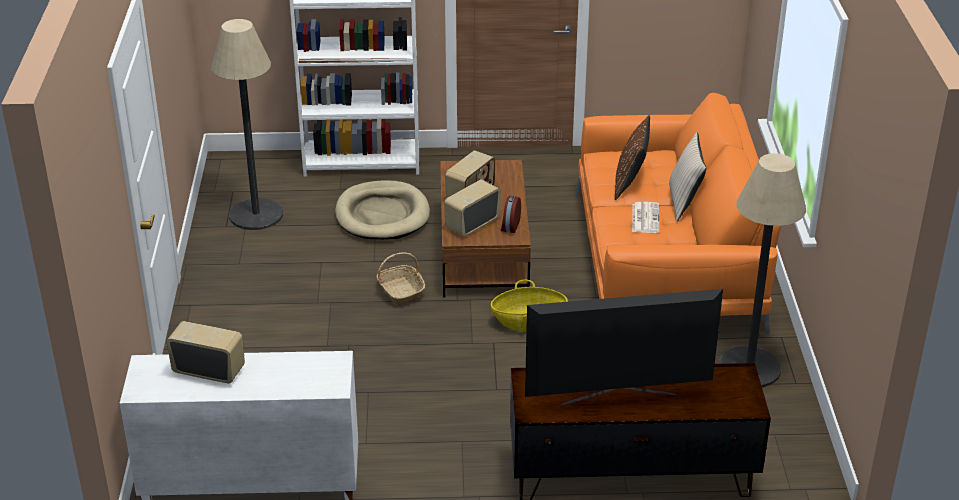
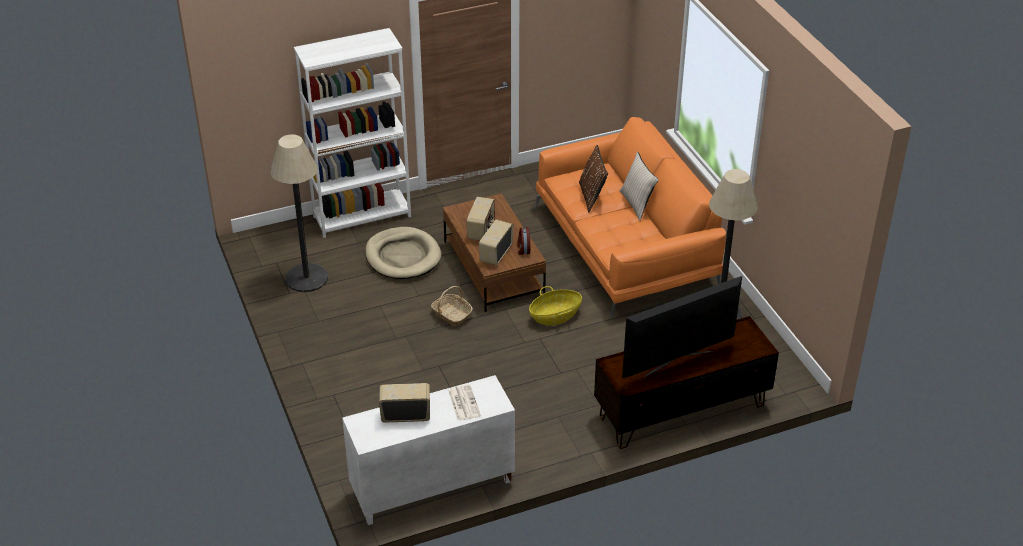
camera: 20 degrees left, 5 degrees up
(645, 218) = (617, 222): newspaper -> newspaper (463, 402)

